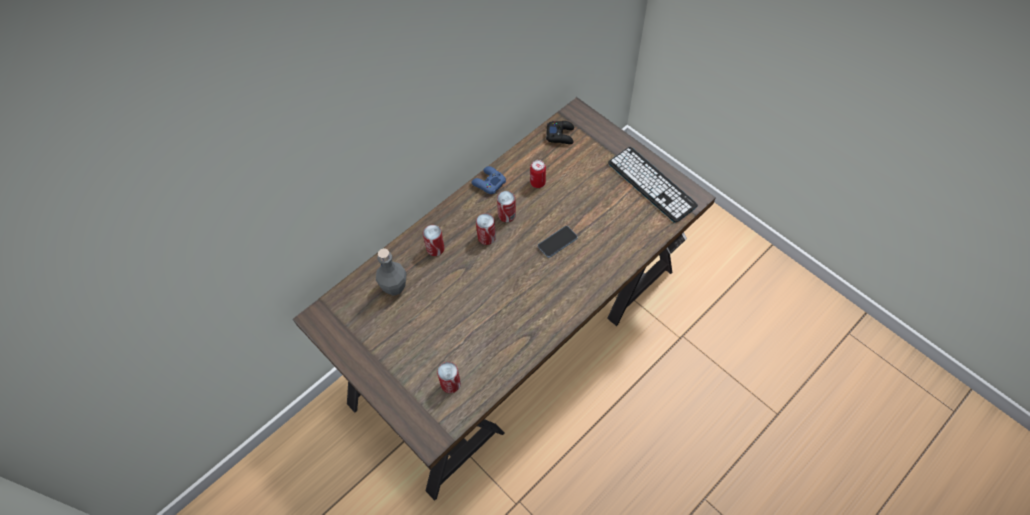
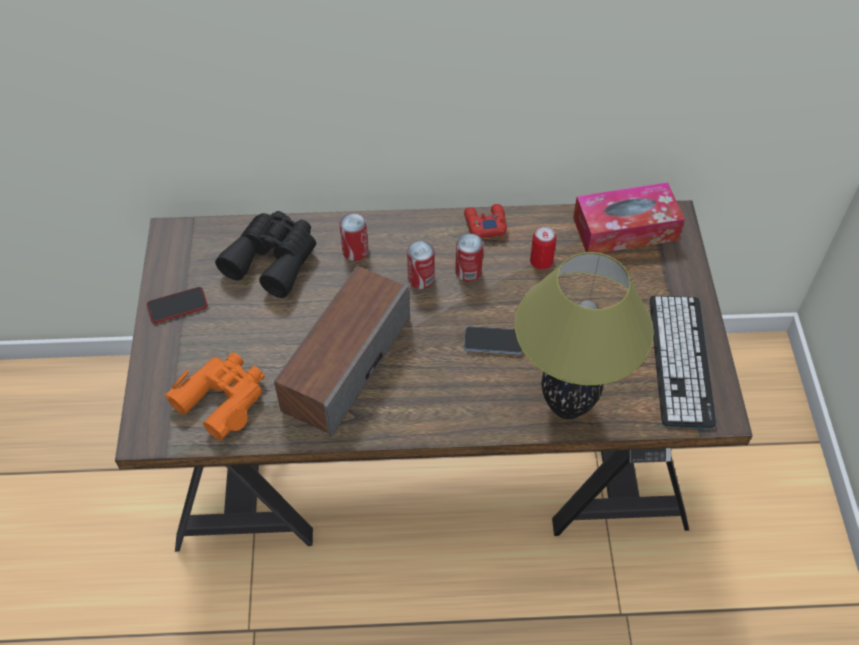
camera: 40 degrees right, 5 degrees down
(367, 355) = (177, 306): none -> phone
(394, 287) = (273, 259): grey bottle -> black binoculars
(450, 384) = (222, 398): can -> orange binoculars
(488, 183) = (485, 224): blue game controller -> red game controller
(495, 312) = (345, 363): none -> speaker
(560, 135) = (625, 229): black game controller -> tissue box
(624, 247) = (568, 405): none -> table lamp

